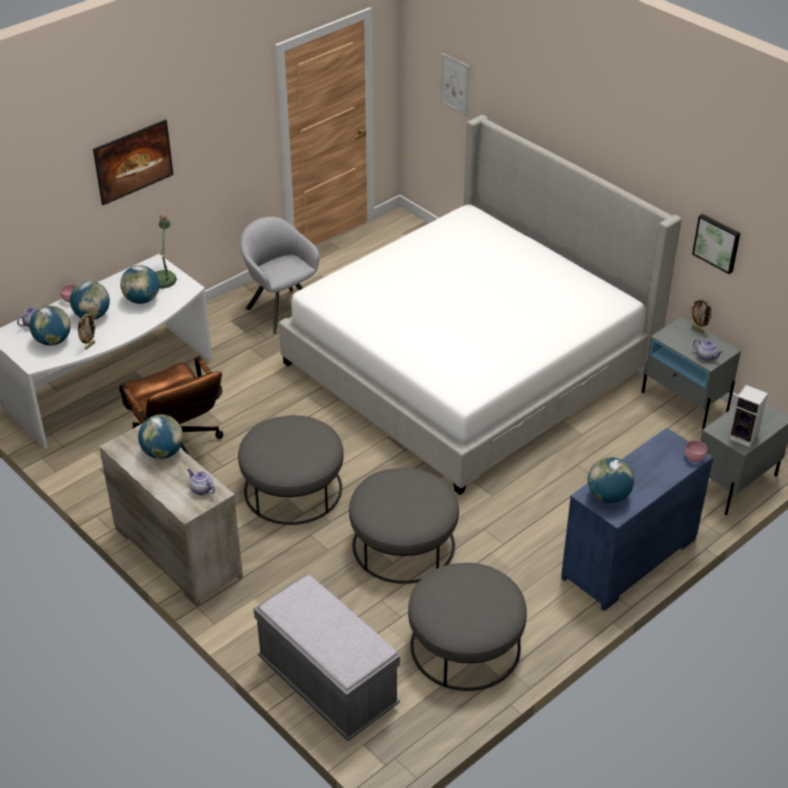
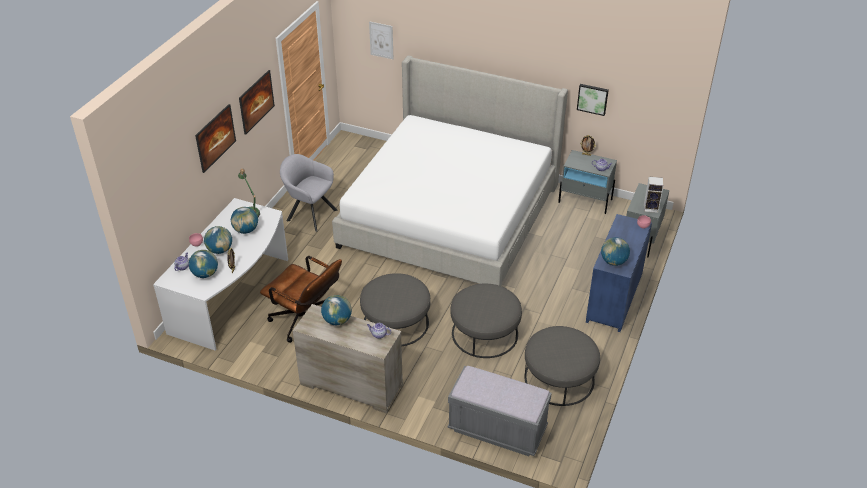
camera: 25 degrees left, 0 degrees up
(224, 141) = (257, 110): none -> picture

